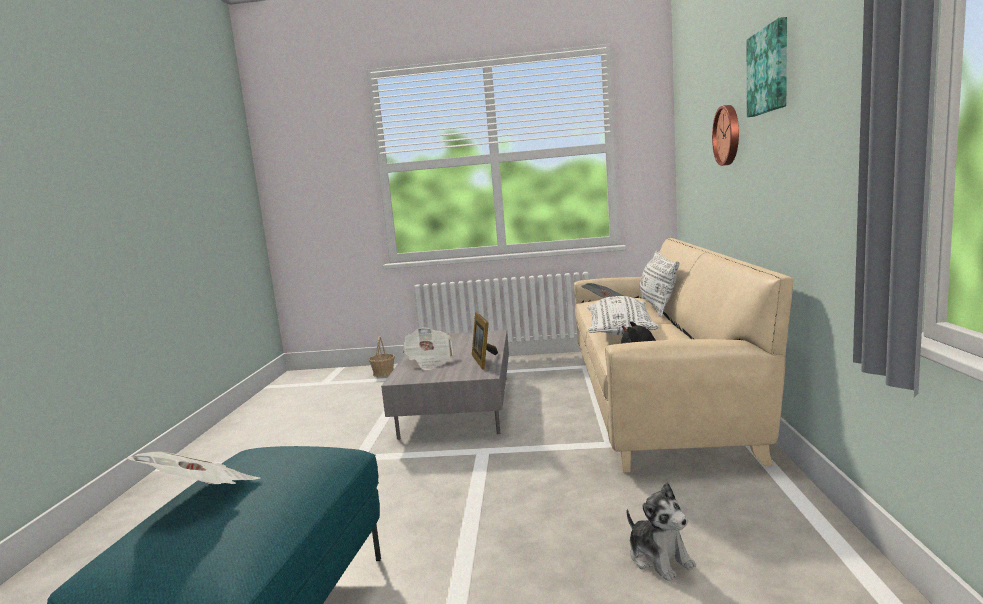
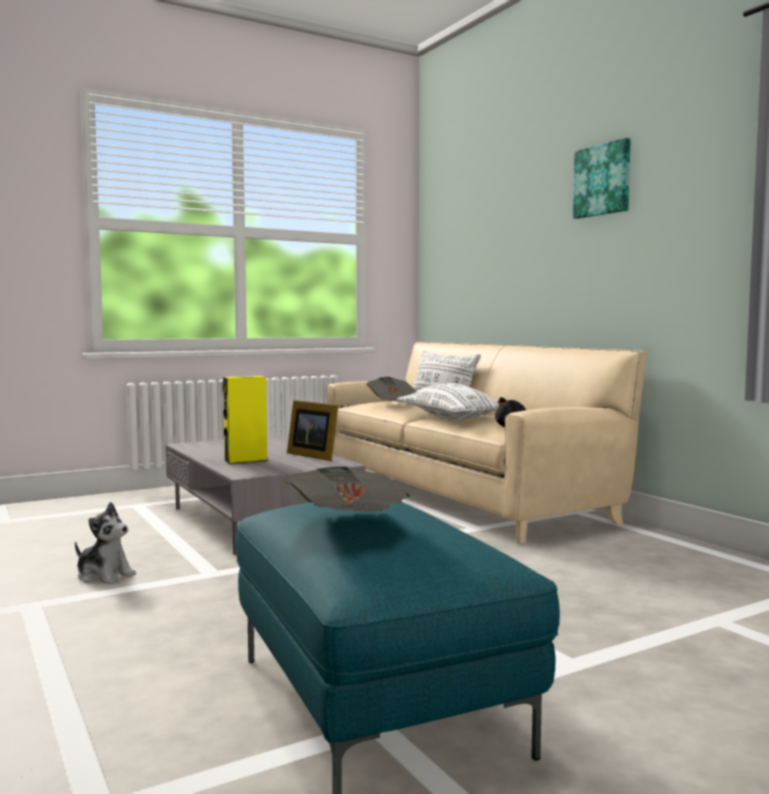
camera: 35 degrees left, 5 degrees down
(383, 373) = (88, 505): basket -> none
(429, 362) = (246, 460): newspaper -> yellow speaker
(659, 558) = (633, 584): plush toy -> plush toy (104, 576)
(728, 135) = (531, 235): wall clock -> none

